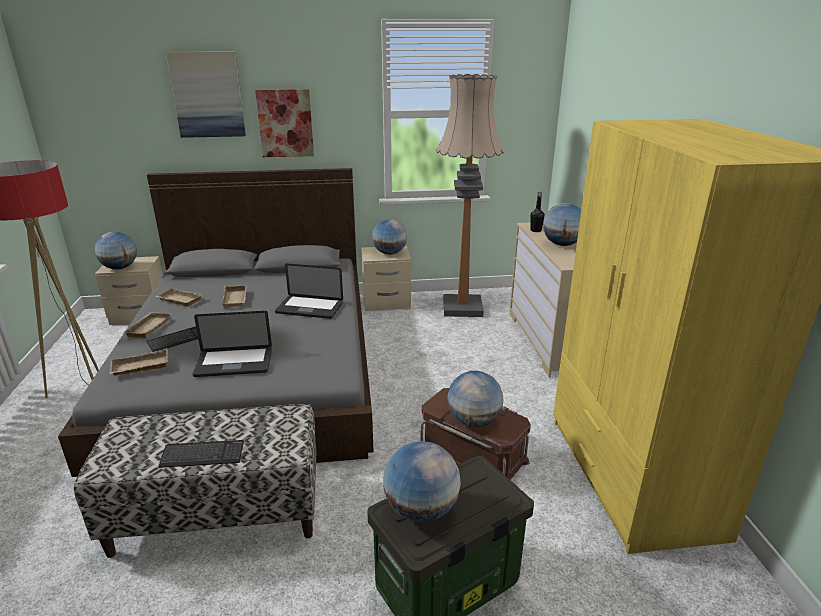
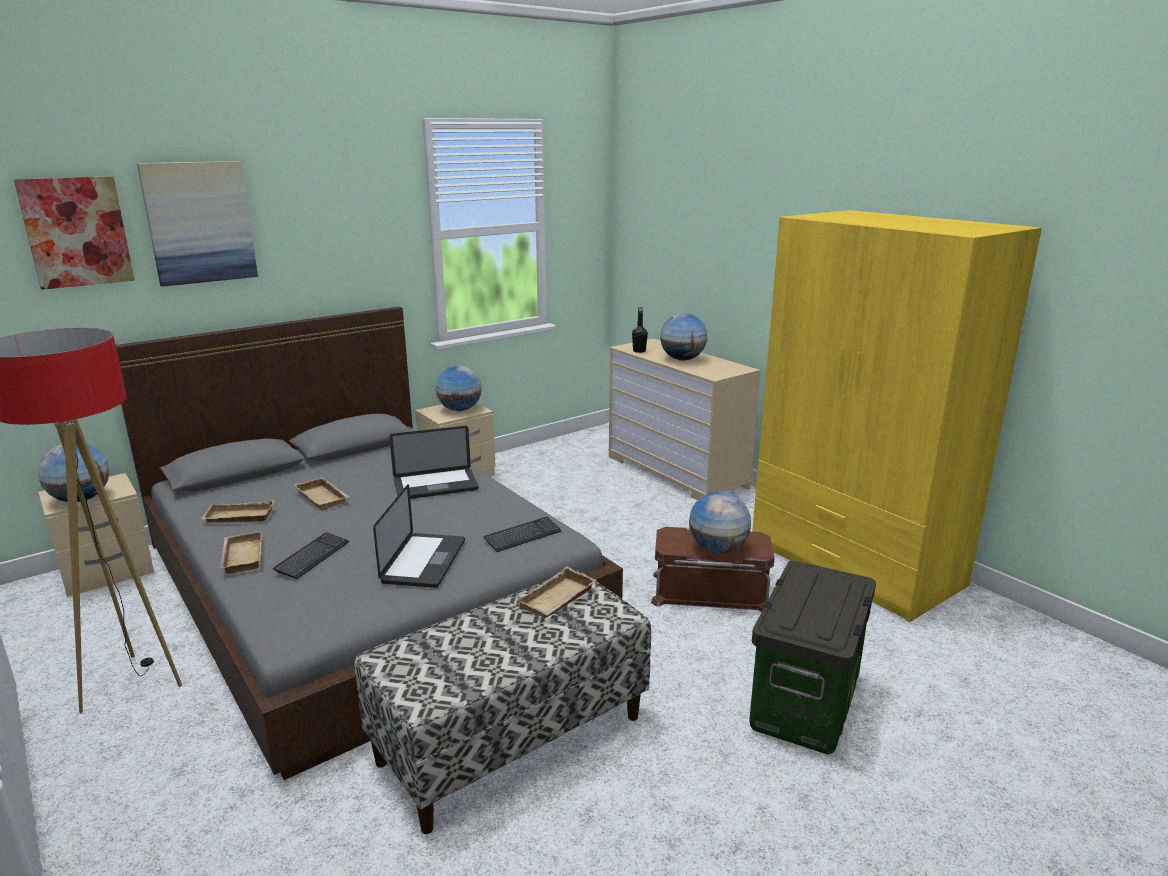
camera: 30 degrees left, 5 degrees down
(139, 367) = (304, 599): beige tray -> beige tray (558, 600)
(202, 455) = (529, 649): keyboard -> keyboard (522, 536)
(234, 363) = (424, 561): laptop -> laptop turned 45 degrees counterclockwise
(285, 123) = (310, 255): picture -> picture (76, 232)
(421, 509) = (800, 613): globe -> none
(462, 308) = (552, 461): floor lamp -> none

